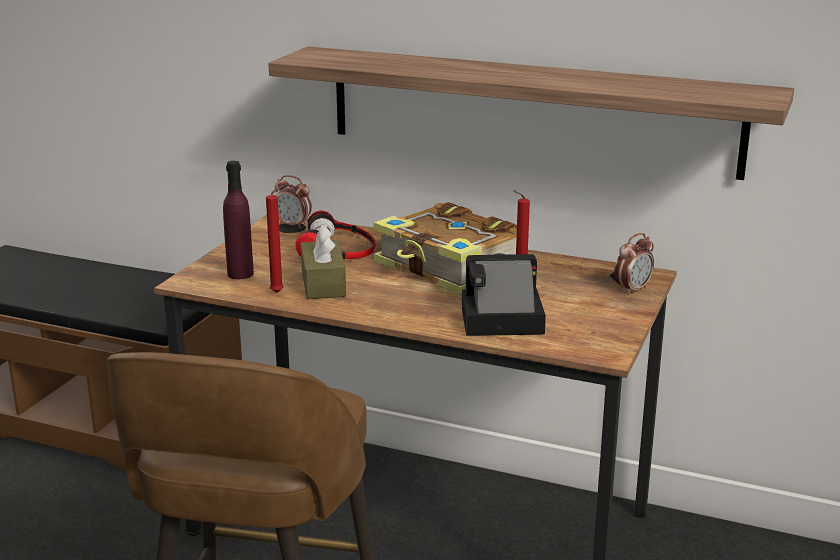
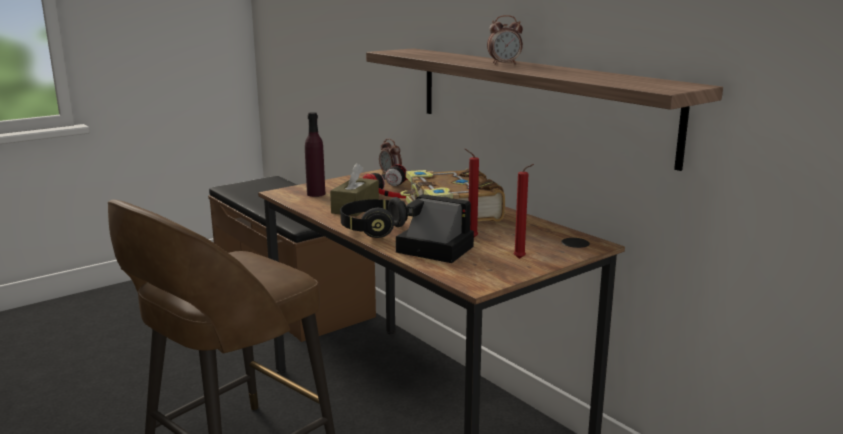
camera: 30 degrees right, 5 degrees down
(279, 293) = (321, 207): red candle -> red candle (521, 259)
(392, 310) = (372, 229): none -> black headphones
(632, 290) = (565, 250): alarm clock -> alarm clock (504, 64)

